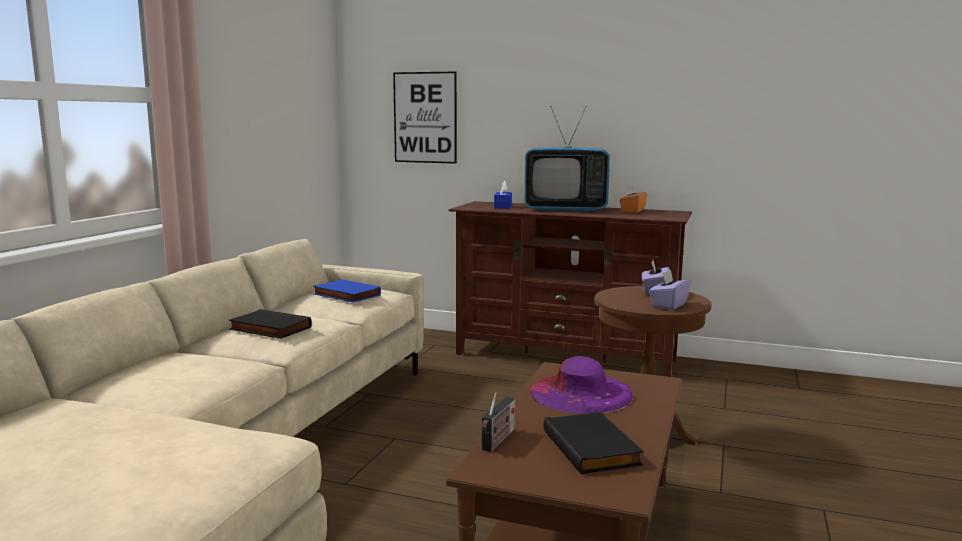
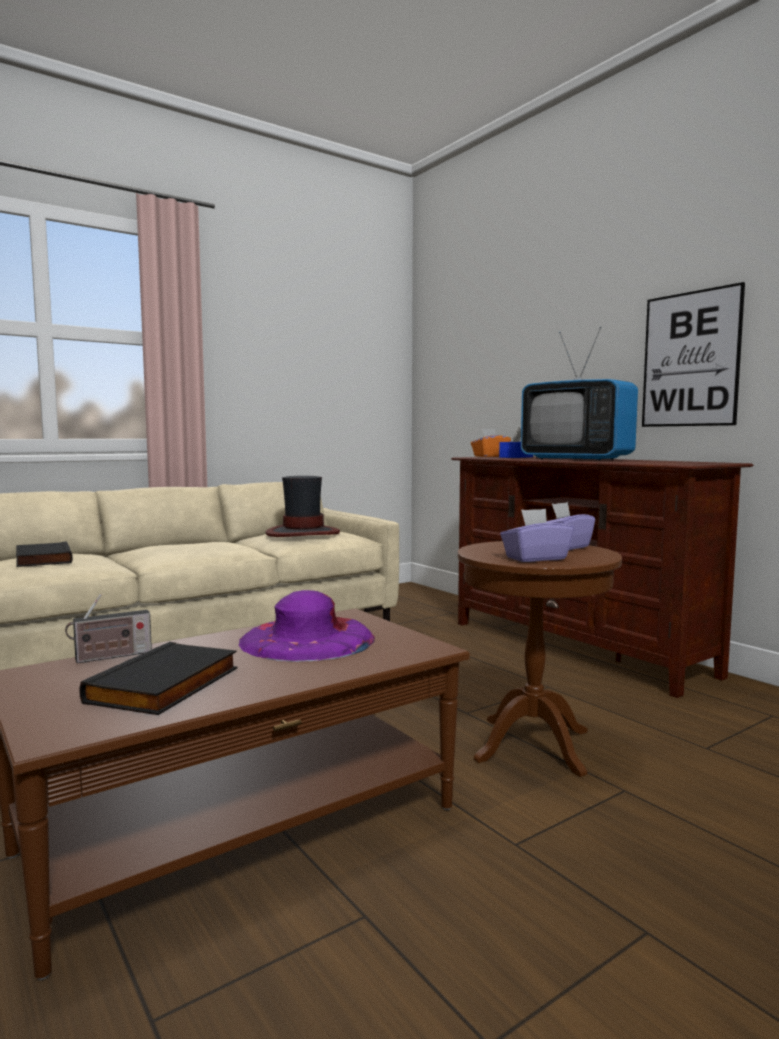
camera: 35 degrees right, 5 degrees down
(268, 329) = (177, 546): black book -> black book (41, 559)
(345, 295) = (302, 533): blue book -> hat
(425, 117) = (474, 367): picture -> picture (690, 359)
(632, 211) = (660, 461): orange tissue box -> orange tissue box (490, 456)

